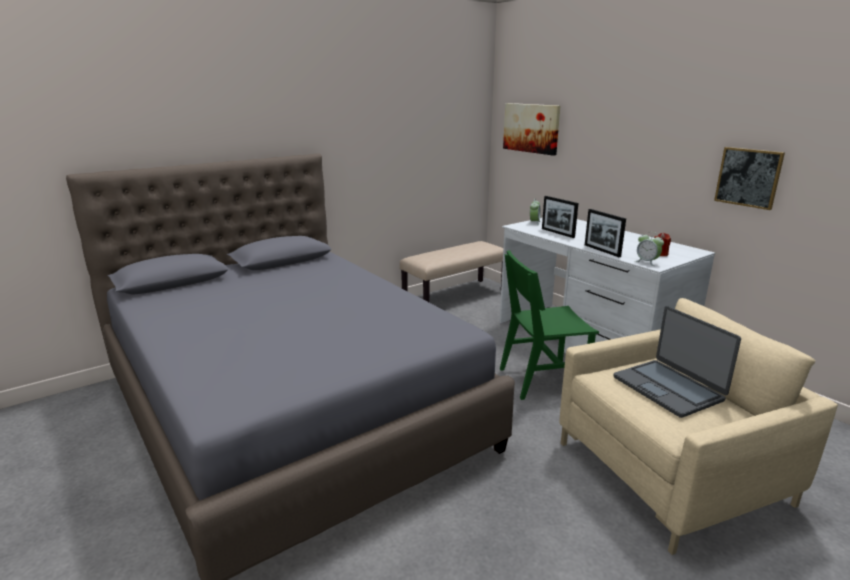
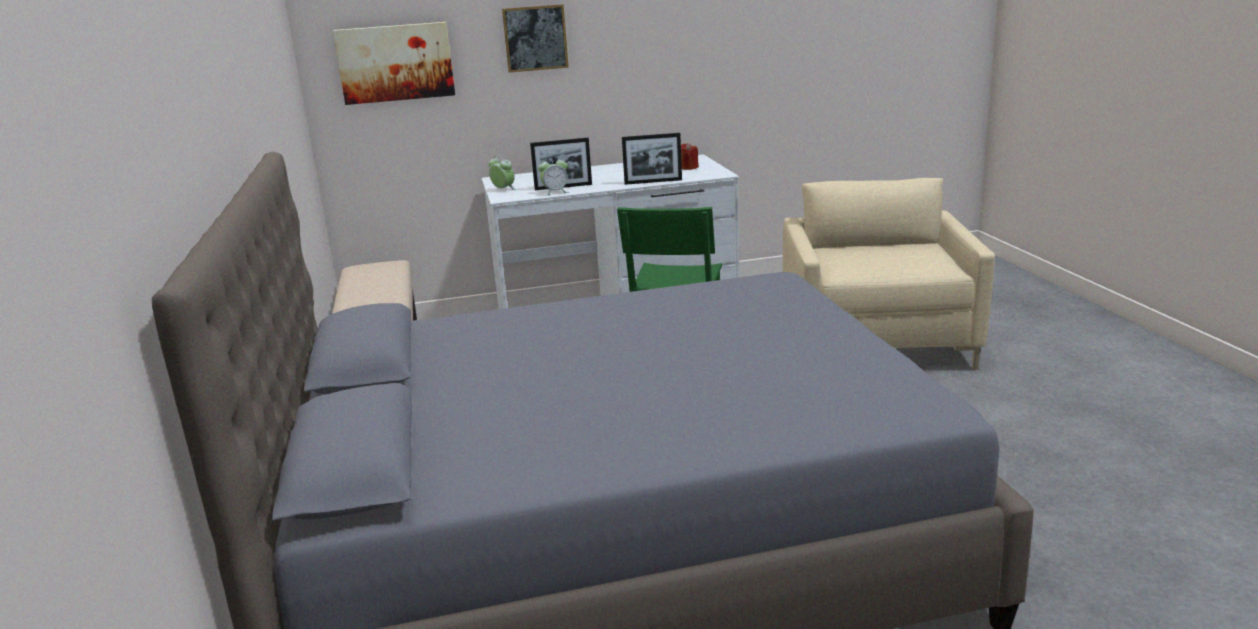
camera: 65 degrees left, 0 degrees up
(647, 262) = (708, 174): alarm clock -> alarm clock (555, 192)
(668, 388) = (879, 254): laptop -> none
(748, 177) = (715, 67): picture -> picture (535, 38)

